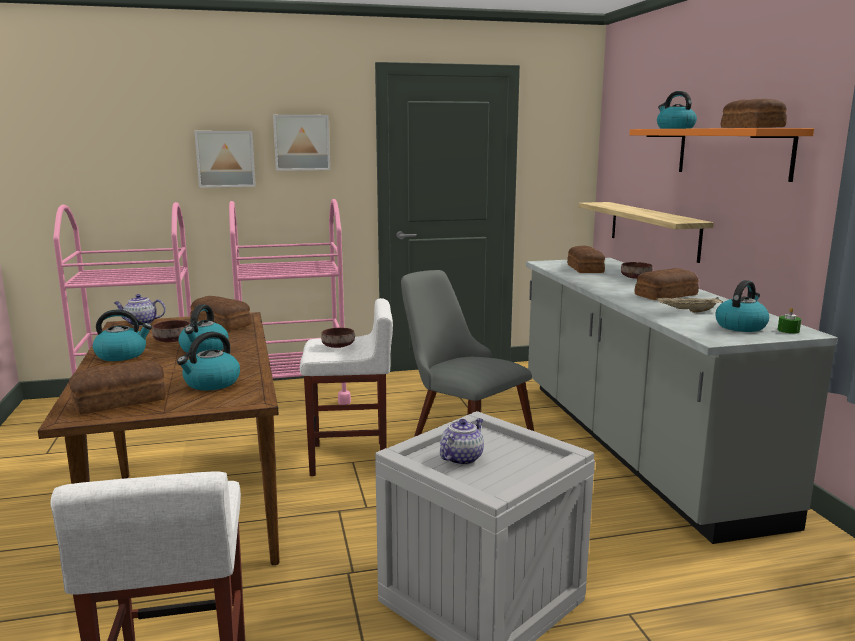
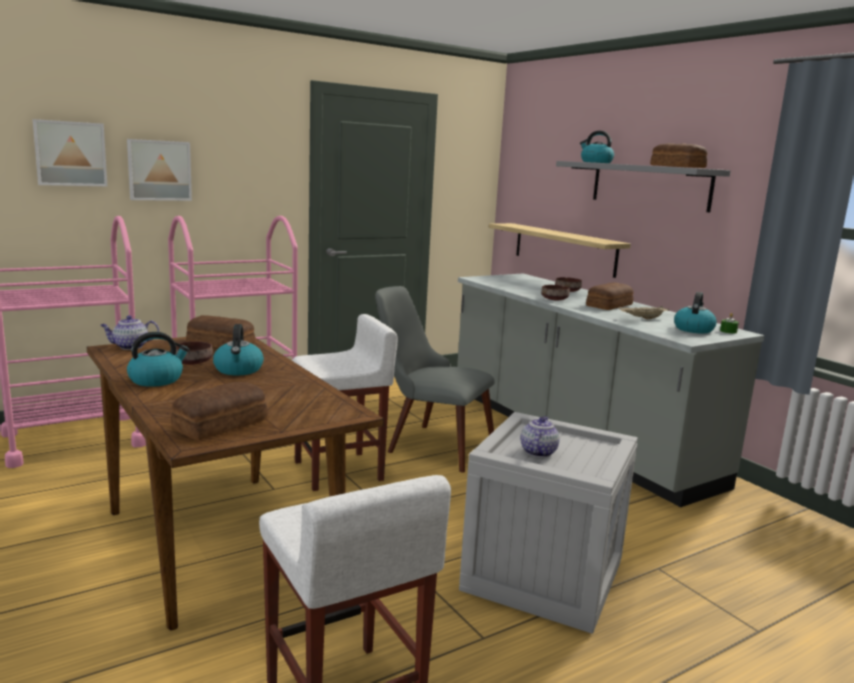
camera: 20 degrees left, 0 degrees up
(211, 383) = (291, 401): kettle -> none
(301, 142) = (238, 156): picture -> picture (70, 153)
(337, 346) = (332, 361): brown bowl -> brown bowl (553, 299)
(585, 268) = (517, 283): bread -> none
(732, 152) = (649, 185): orange shelf -> grey shelf

